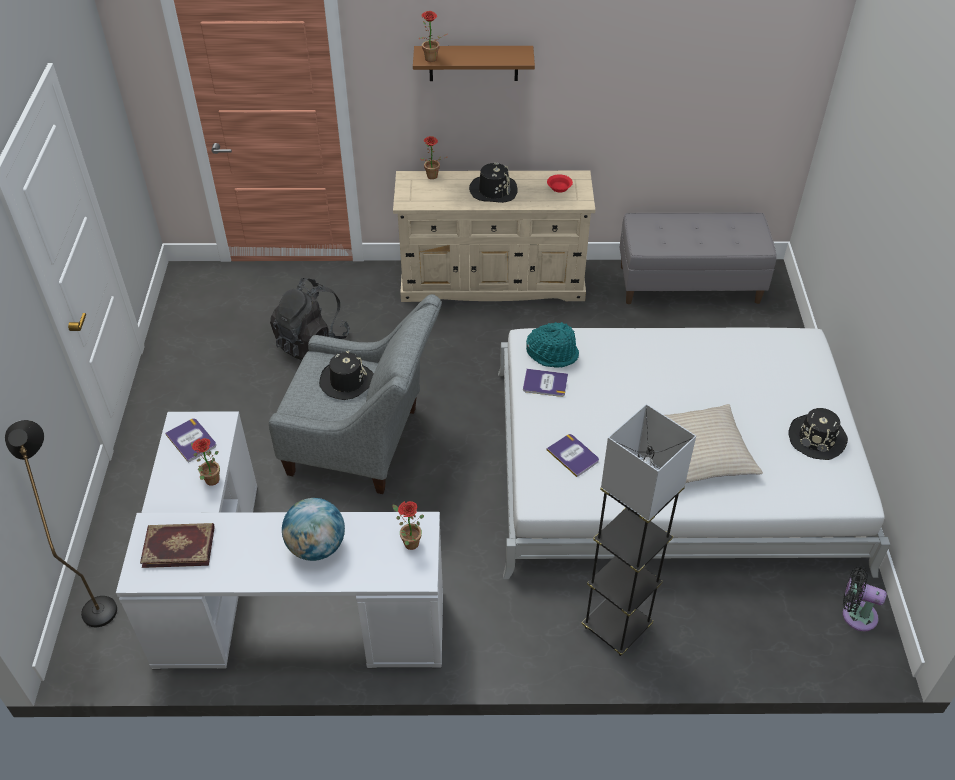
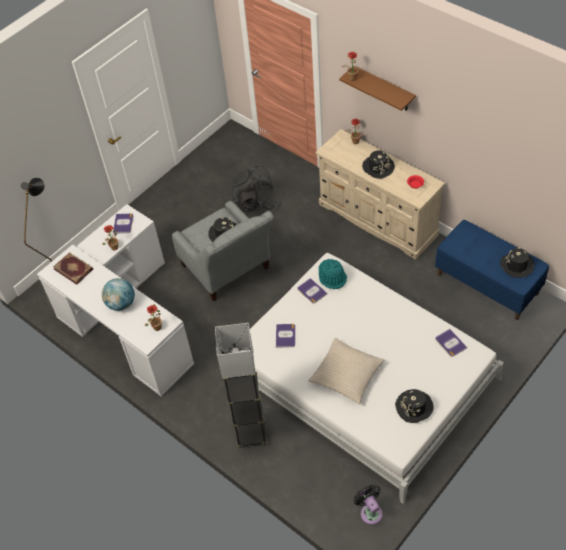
camera: 45 degrees right, 5 degrees up
(689, 284) = (488, 284): grey bench -> blue bench
(735, 230) = (516, 265): none -> black hat
(767, 346) = (450, 343): none -> book

